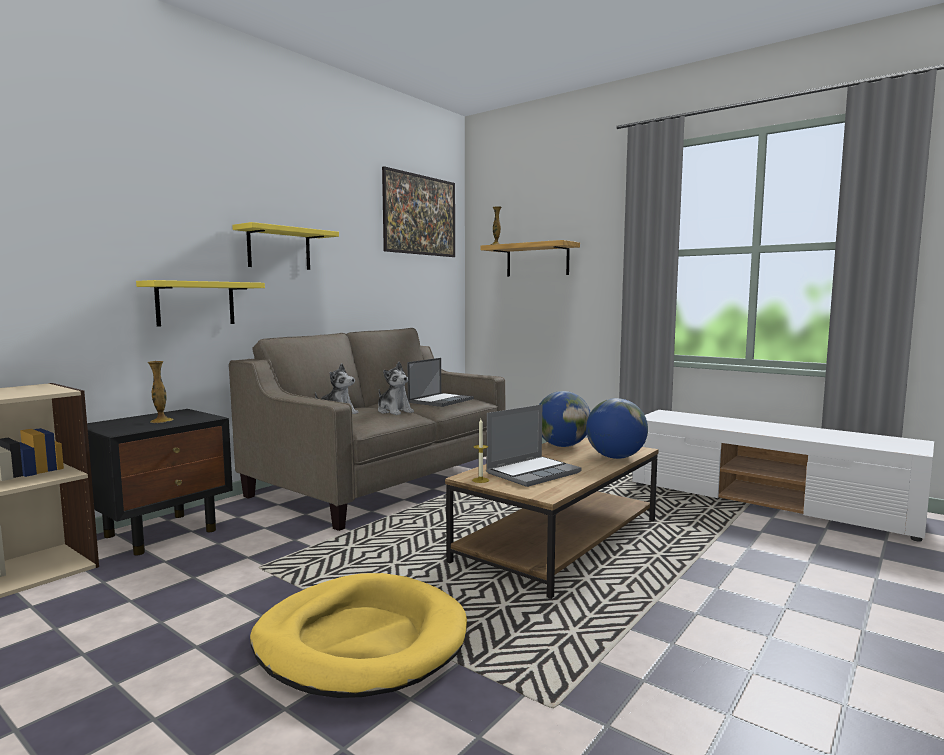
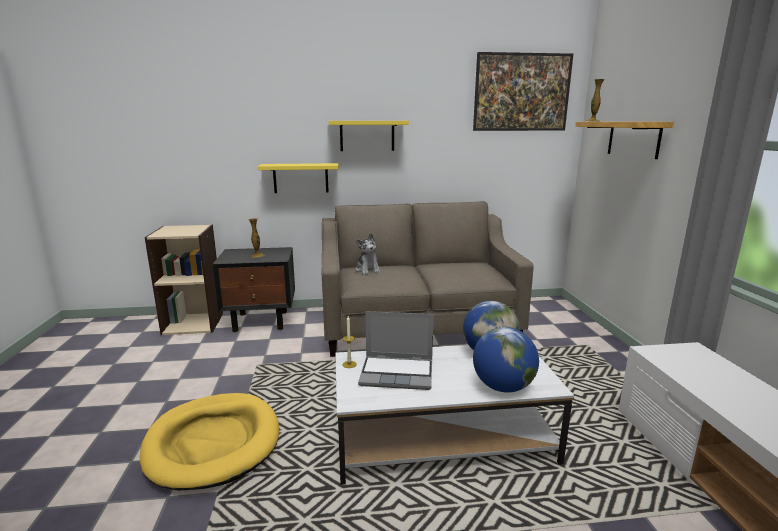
camera: 45 degrees right, 10 degrees up
(394, 411) = (404, 277): plush toy -> none
(441, 400) = (462, 274): laptop -> none
(559, 540) = (441, 437): brown coffee table -> white coffee table

